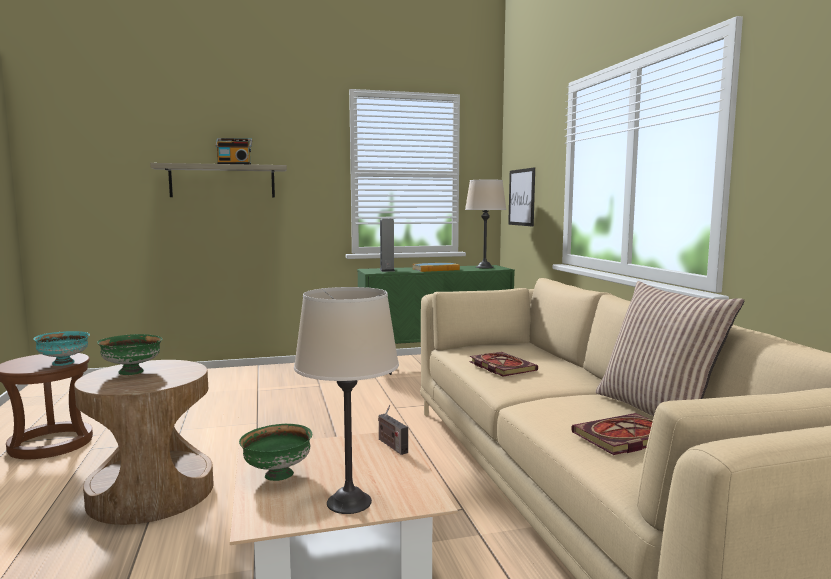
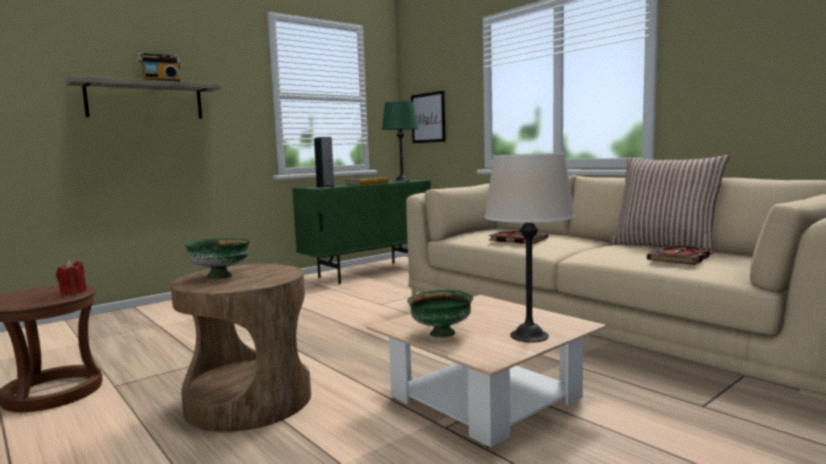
camera: 25 degrees left, 0 degrees up
(64, 363) = (73, 292): turquoise bowl -> red candle
(391, 445) = (489, 304): radio -> none
(484, 267) = (402, 180): beige table lamp -> green table lamp

